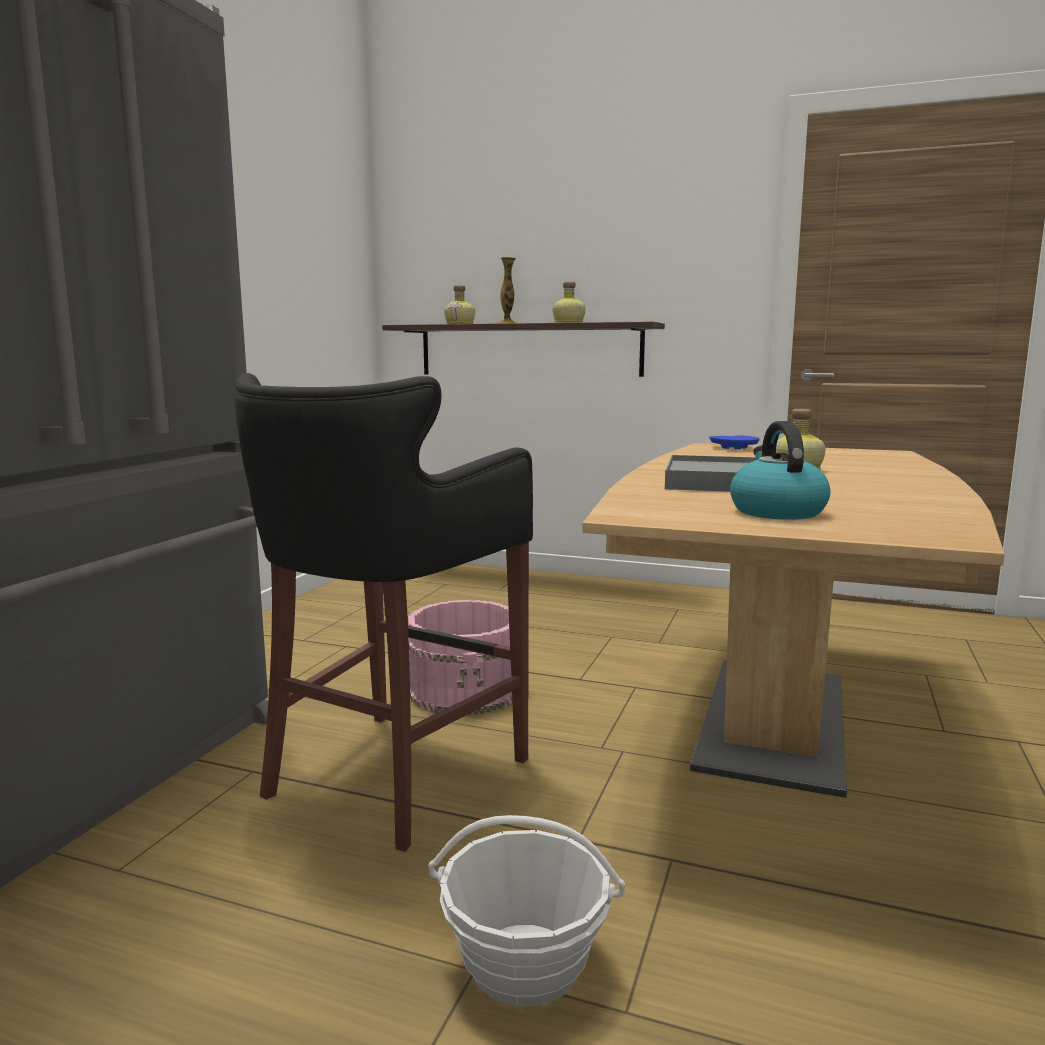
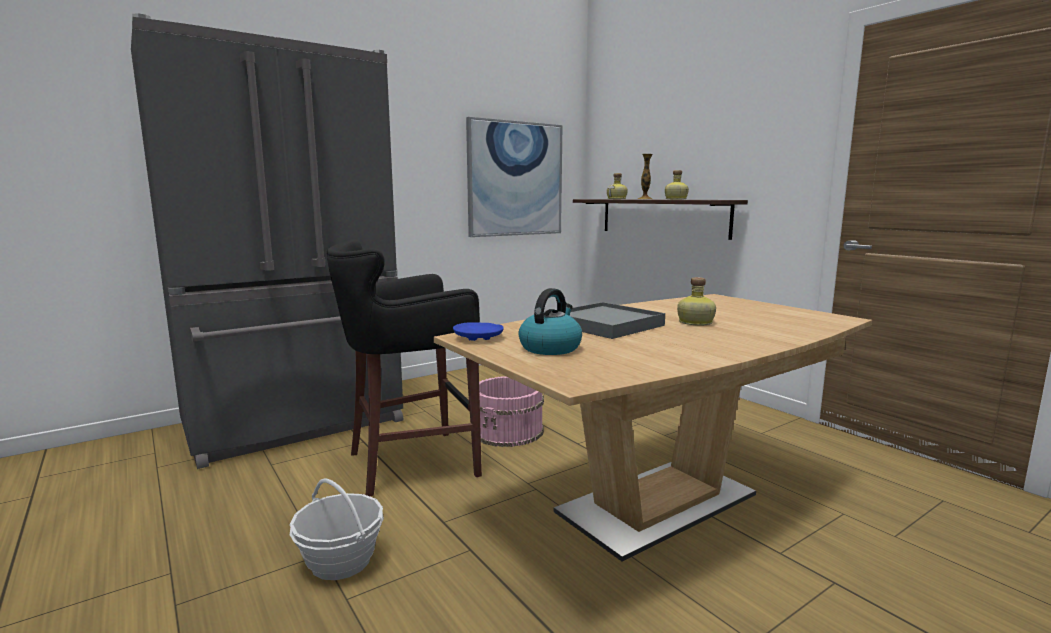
camera: 35 degrees right, 0 degrees up
(299, 288) = (515, 179): none -> picture
(734, 448) = (722, 301): blue plate -> blue plate (479, 338)

